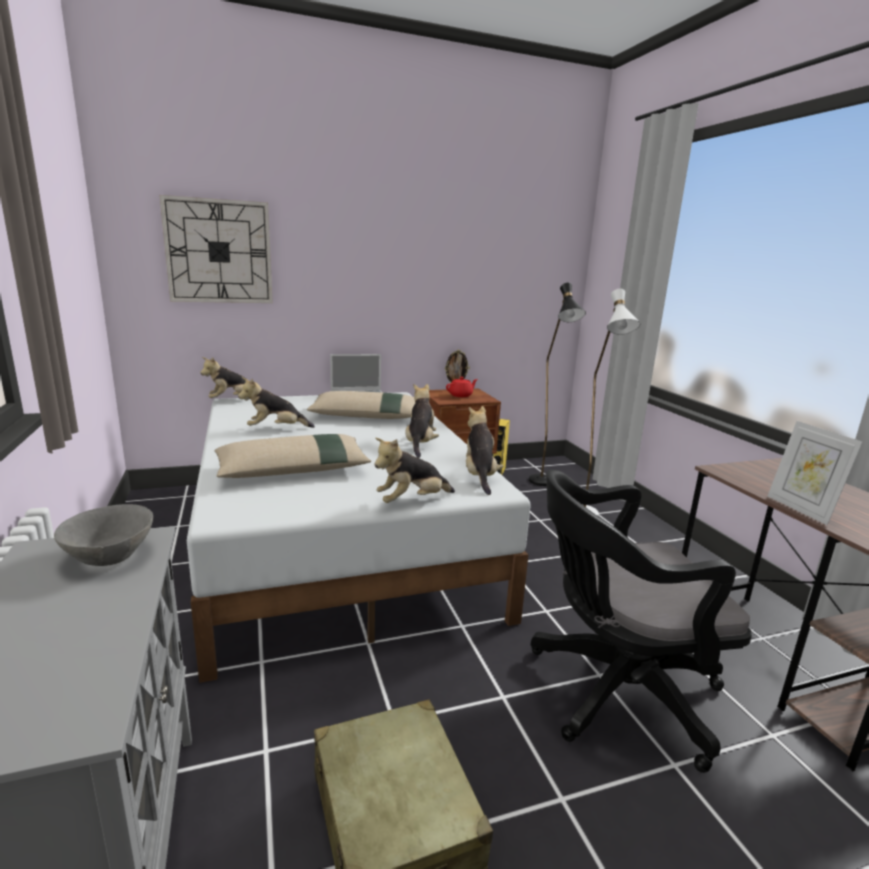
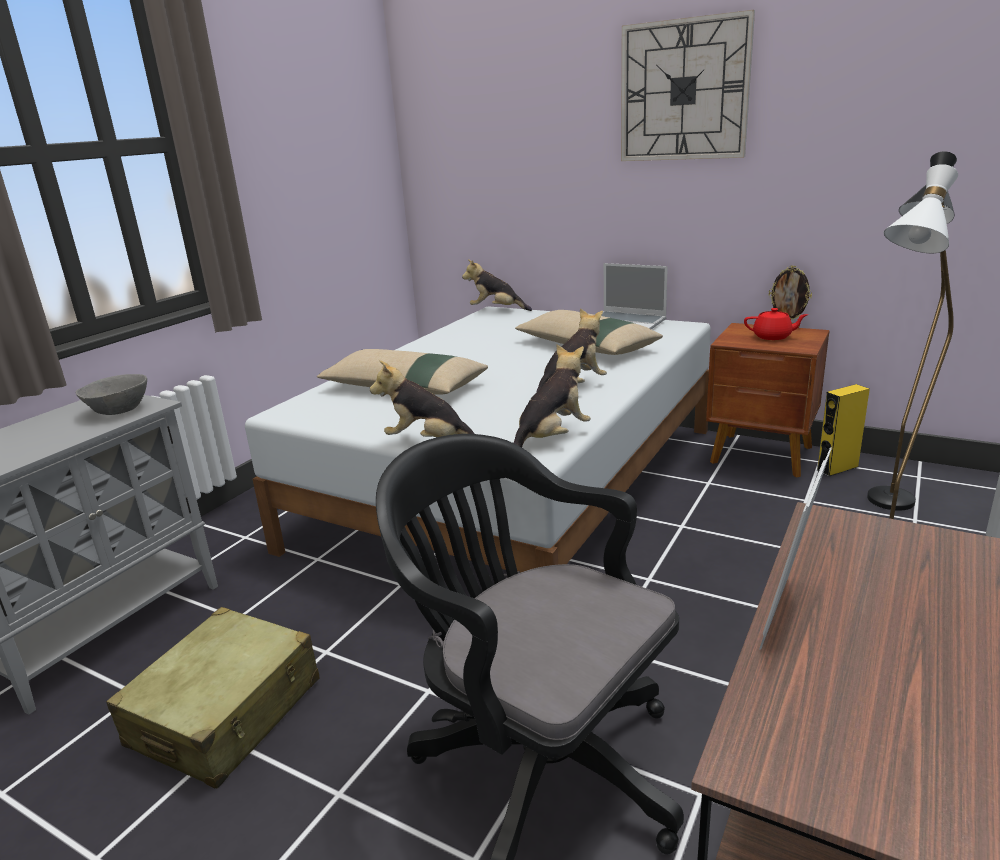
camera: 50 degrees right, 5 degrees up
(219, 252) = (495, 140): wall clock -> wall clock (684, 91)
(276, 429) = (472, 345): plush toy -> none

